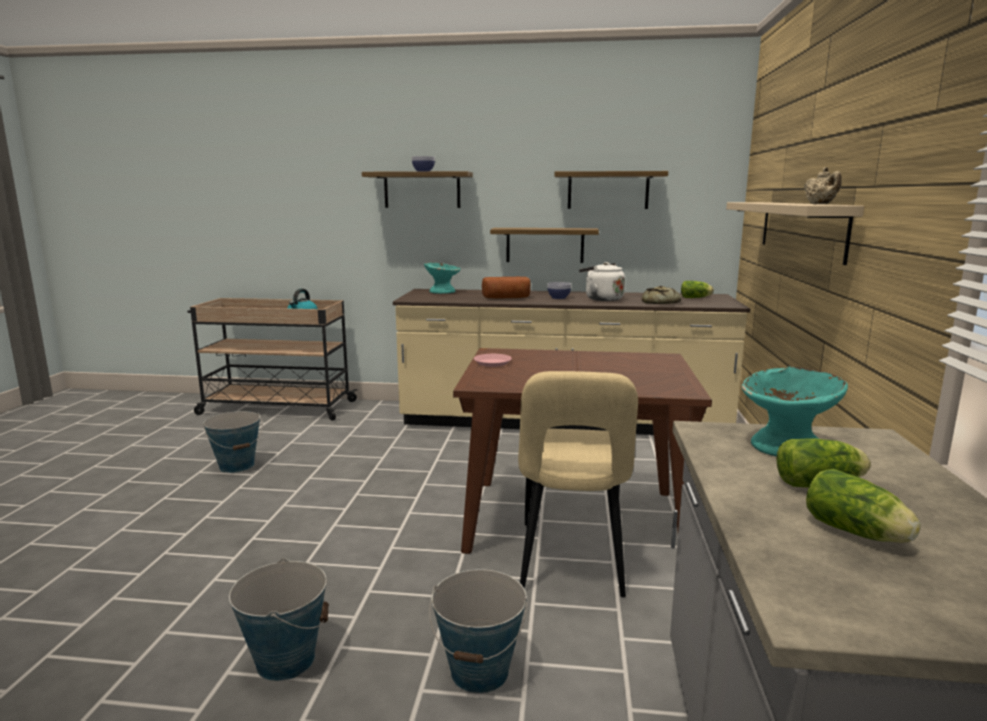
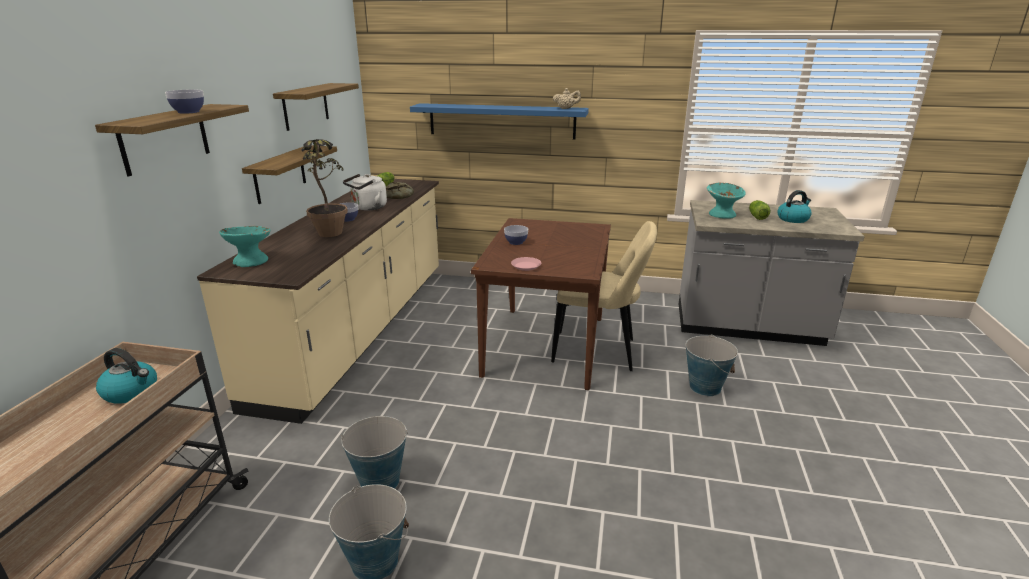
camera: 85 degrees left, 10 degrees up
(286, 660) = (720, 458): bucket -> bucket (379, 481)
(507, 298) = (329, 236): bread -> potted plant
(576, 358) = (516, 242): none -> bowl
(800, 228) = (501, 121): beige shelf -> blue shelf
(858, 533) = (793, 219): lettuce -> kettle

